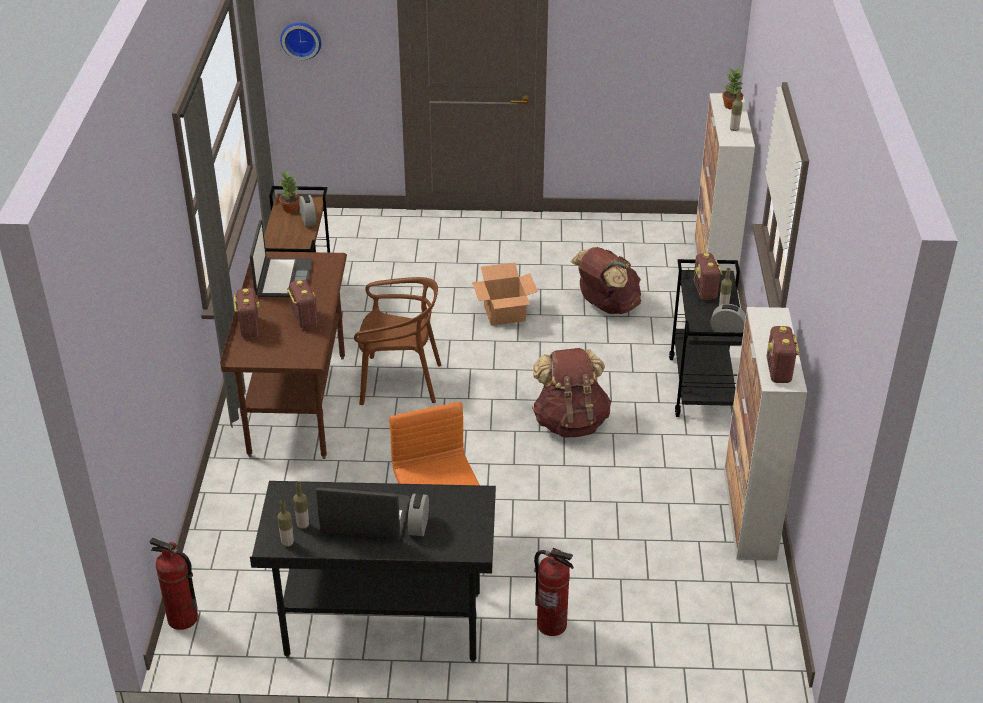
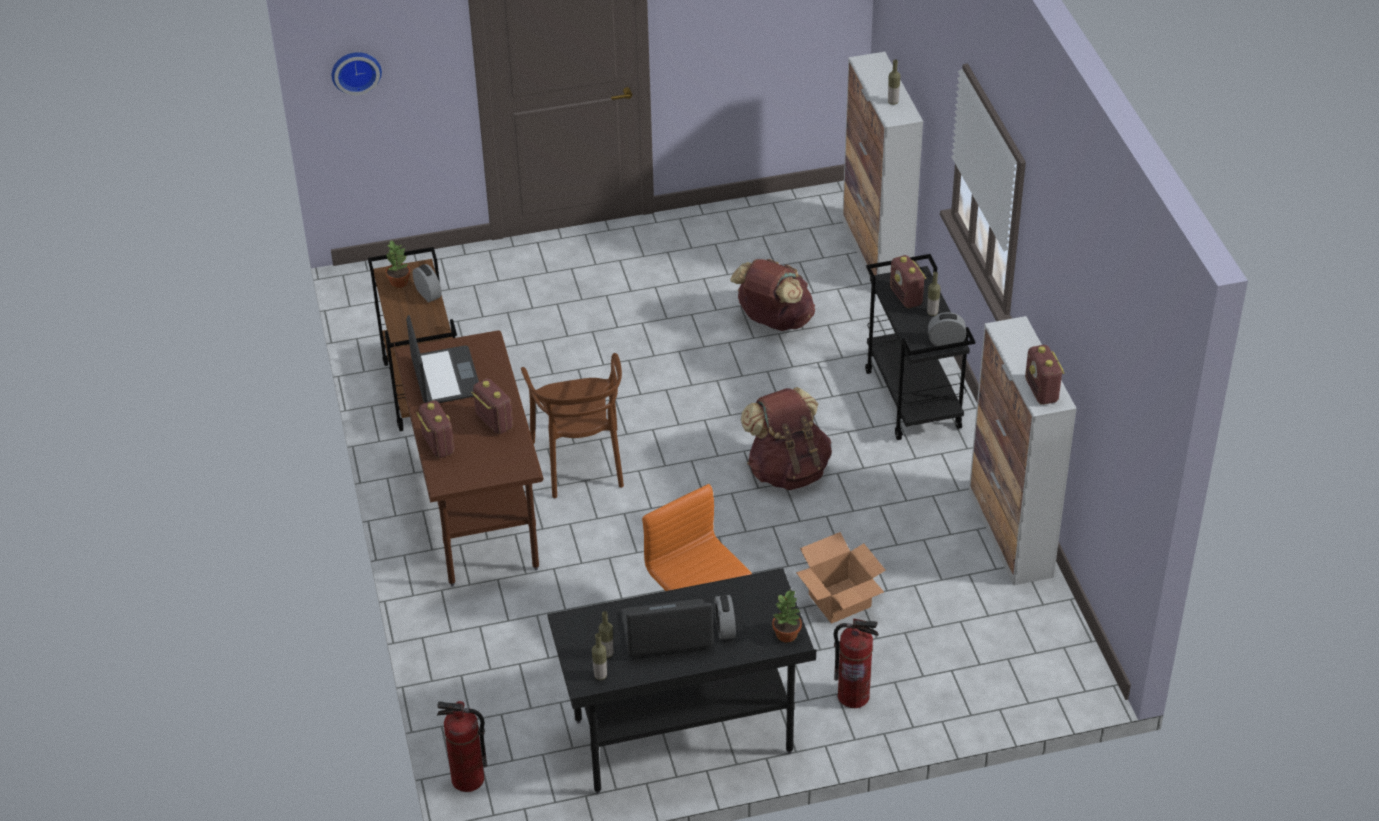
camera: 15 degrees left, 5 degrees up
(399, 382) = (580, 462): brown chair -> brown chair turned 90 degrees clockwise
(505, 313) = (663, 353): cardboard box -> cardboard box (840, 600)
(732, 106) = (879, 71): potted plant -> potted plant (787, 635)

